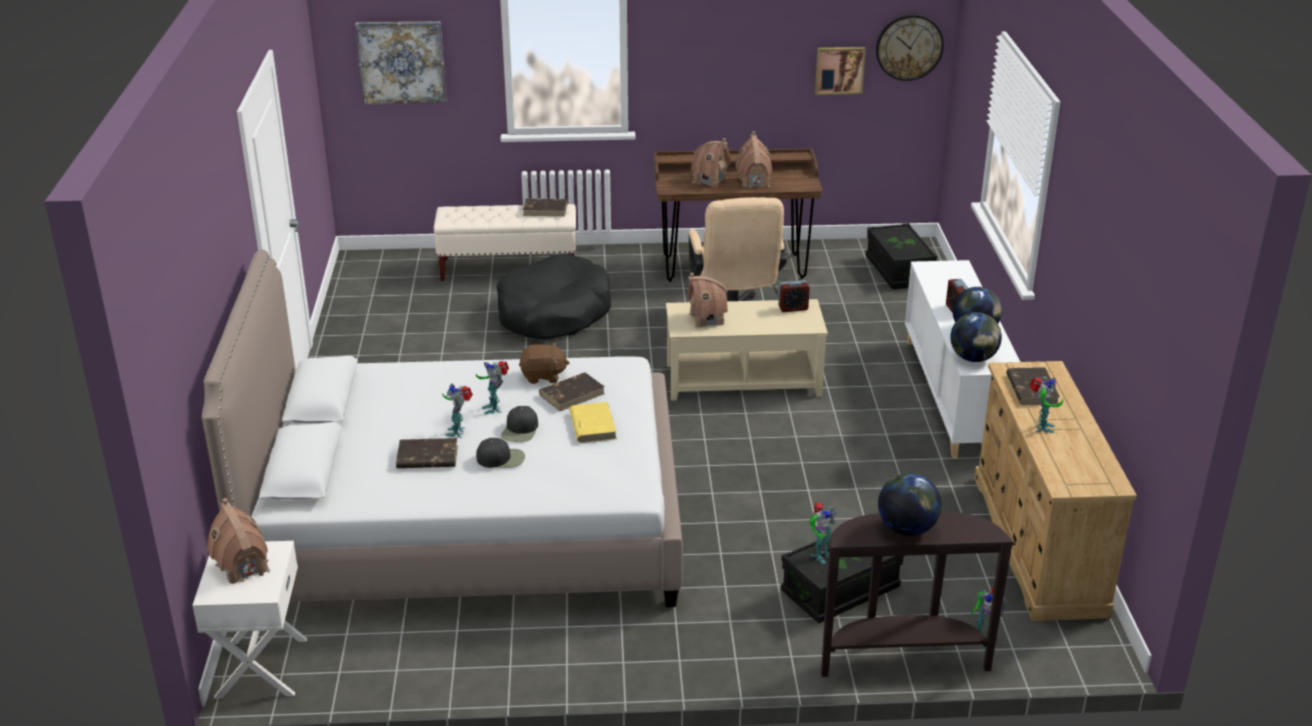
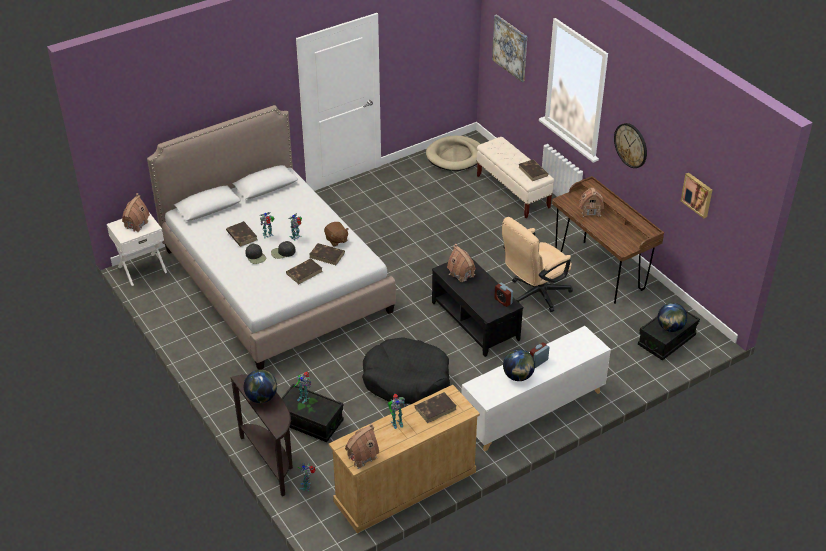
camera: 60 degrees right, 10 degrees up
(374, 282) = (455, 156): none -> beige dog bed
(553, 313) = (481, 227): black dog bed -> black dog bed (406, 380)
(592, 425) = (304, 272): yellow book -> brown book
(743, 380) = (475, 321): beige coffee table -> black coffee table
(754, 181) = (606, 227): toy house -> toy house (361, 456)
(909, 47) = (736, 207): wall clock -> wall clock (631, 145)
(973, 358) = (485, 384): globe -> globe (670, 328)

